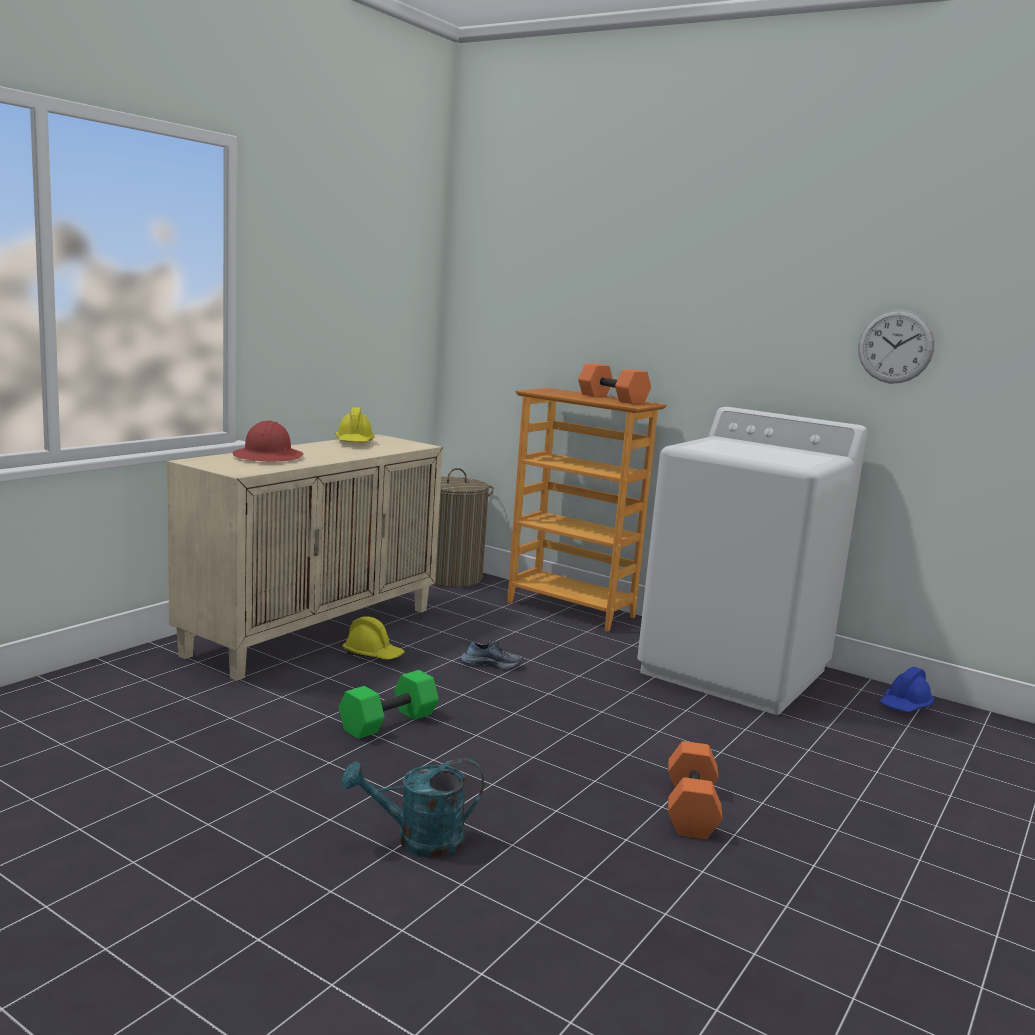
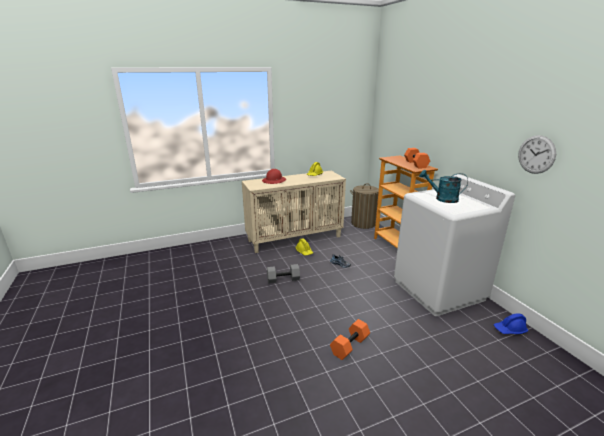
camera: 35 degrees right, 10 degrees up
(388, 721) = (283, 279): green dumbbell -> grey dumbbell
(418, 840) = (249, 325): turquoise watering can -> turquoise watering can (442, 199)

